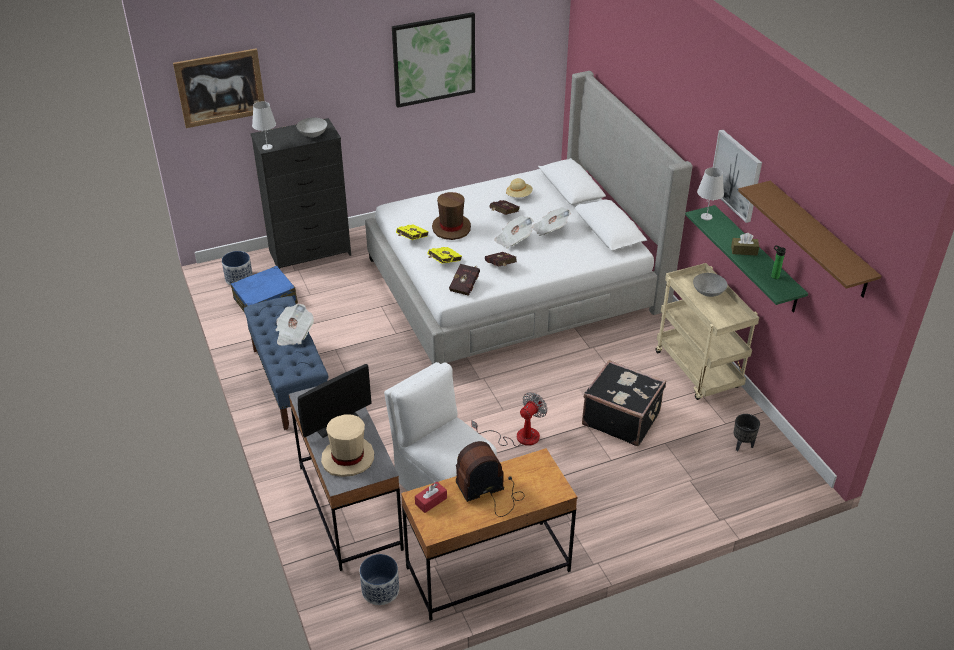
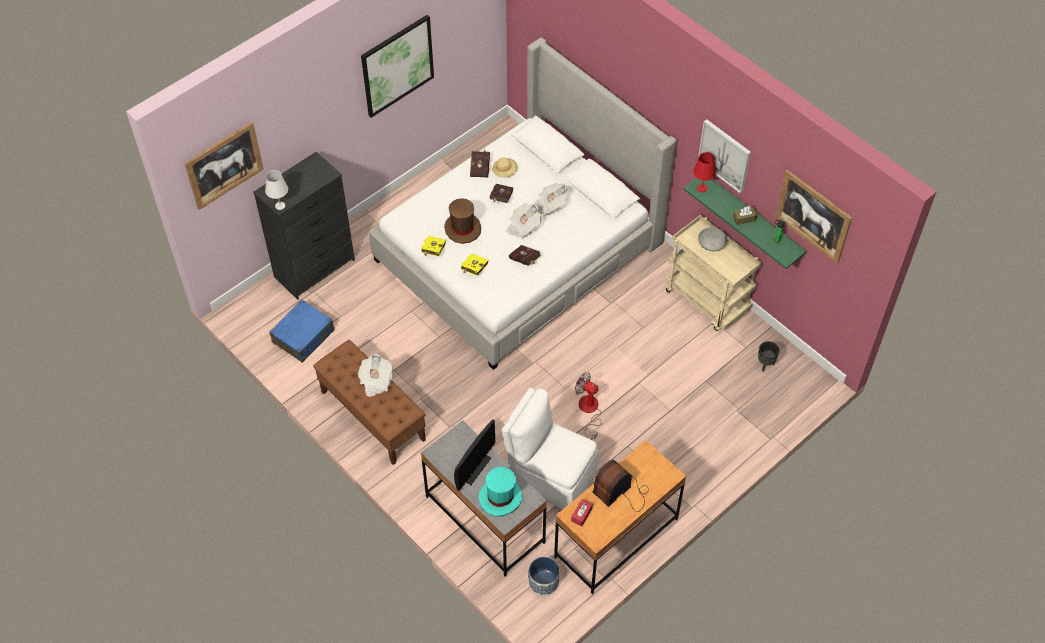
camera: 20 degrees left, 15 degrees up
(239, 279) = (264, 317): planter -> none
(290, 382) = (372, 415): blue bench -> brown bench
(313, 135) = (314, 178): grey bowl -> none
(348, 458) = (500, 497): beige hat -> turquoise hat
(465, 285) = (504, 291): red book -> red book (480, 168)
(518, 437) = (589, 411): fan -> fan turned 75 degrees counterclockwise
(621, 418) = (663, 367): black suitcase -> none
(706, 217) = (702, 188): white table lamp -> red table lamp
(819, 239) = (813, 216): brown shelf -> picture

